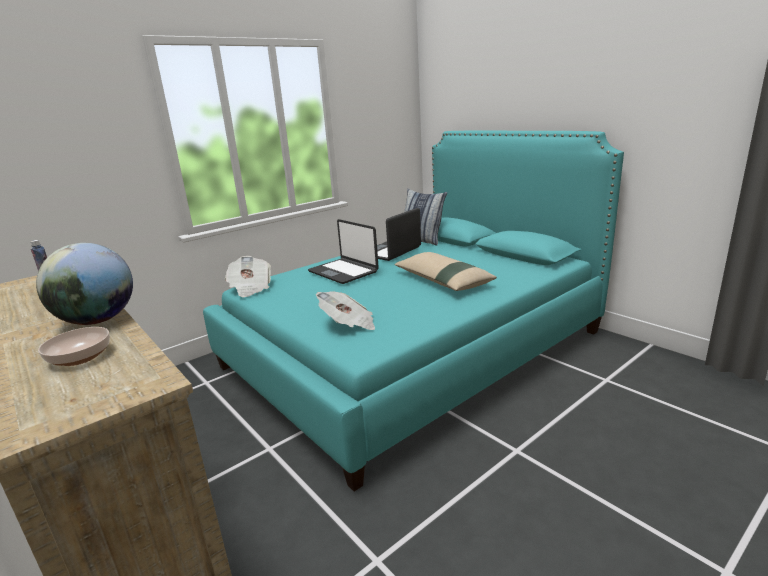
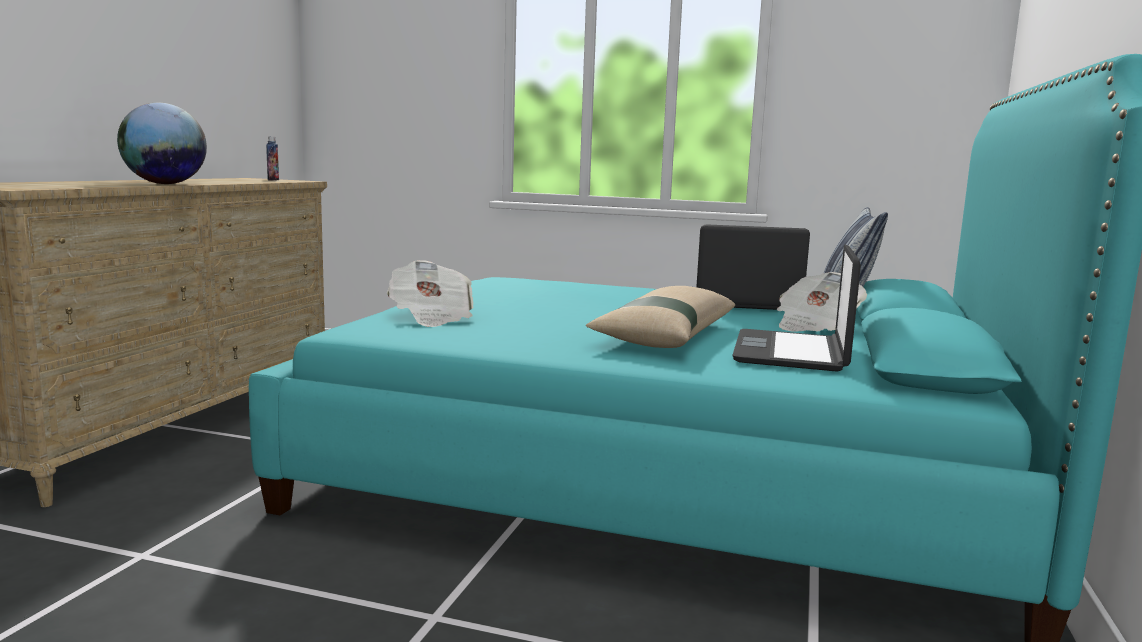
camera: 55 degrees right, 10 degrees down
(79, 357) = (78, 184): bowl -> none
(250, 288) = (498, 278): newspaper -> newspaper (814, 326)
(343, 271) = (609, 294): laptop -> laptop (792, 353)

